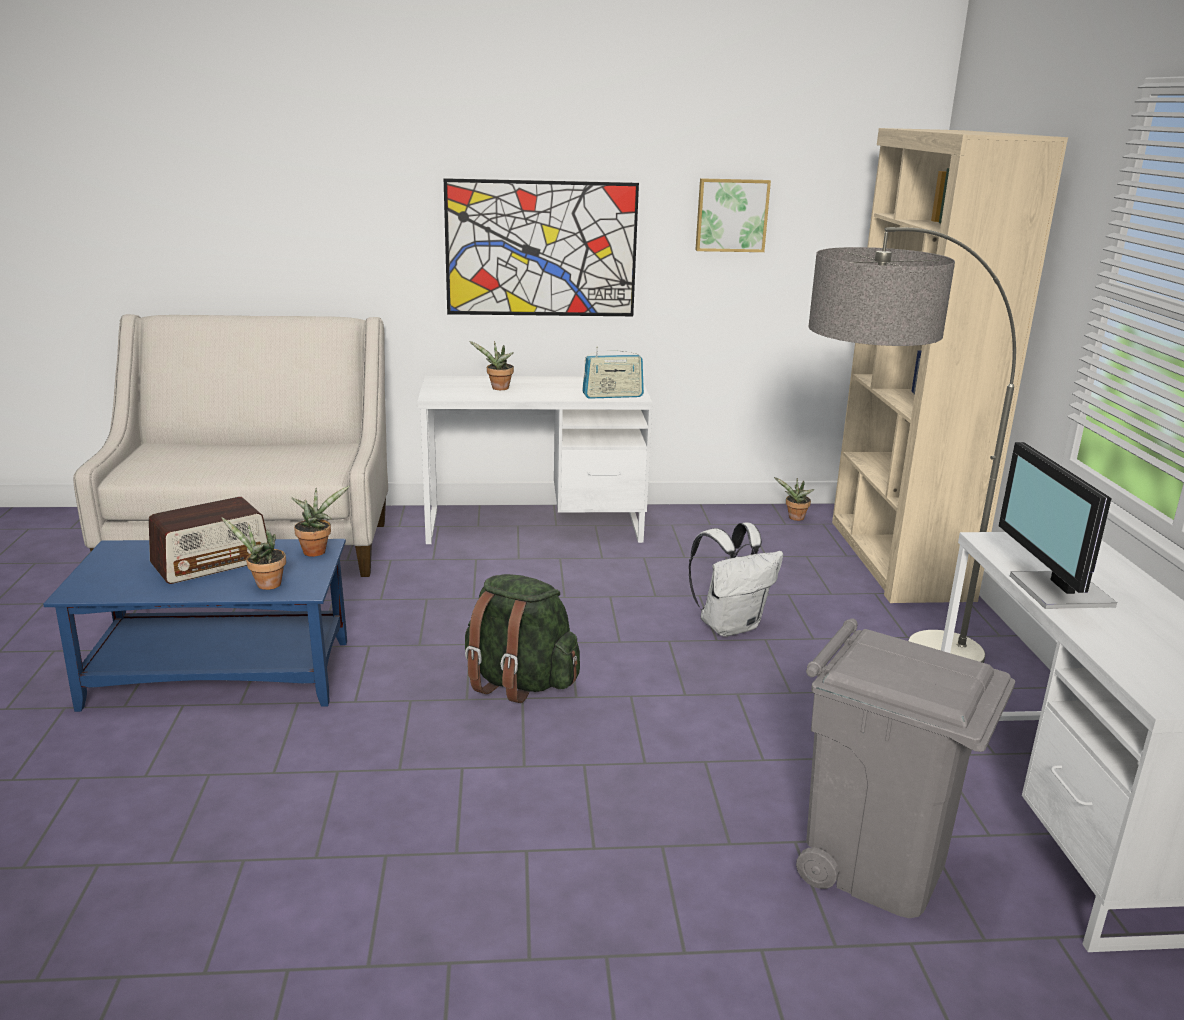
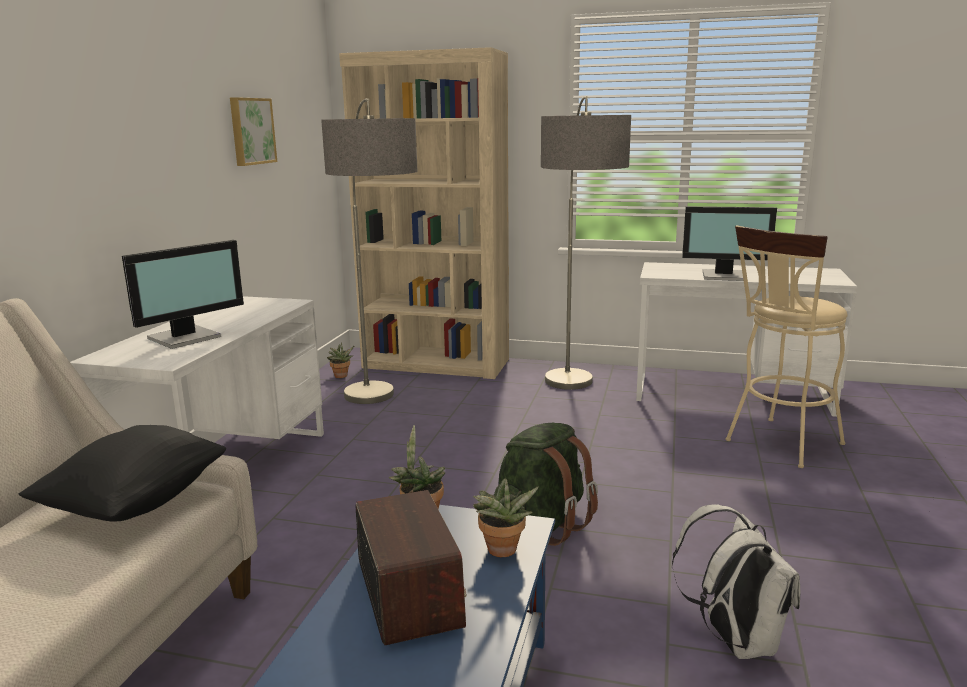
camera: 70 degrees left, 5 degrees down
(306, 465) = (135, 503): none -> black pillow
(498, 388) = (186, 338): potted plant -> monitor
(541, 249) = (137, 180): picture -> none
(612, 396) = (279, 307): radio -> none
(707, 559) = (380, 417): none -> floor lamp
(730, 625) = (494, 429): white backpack -> white backpack (734, 640)
(876, 865) = (779, 444): grey trash can -> beige stool

